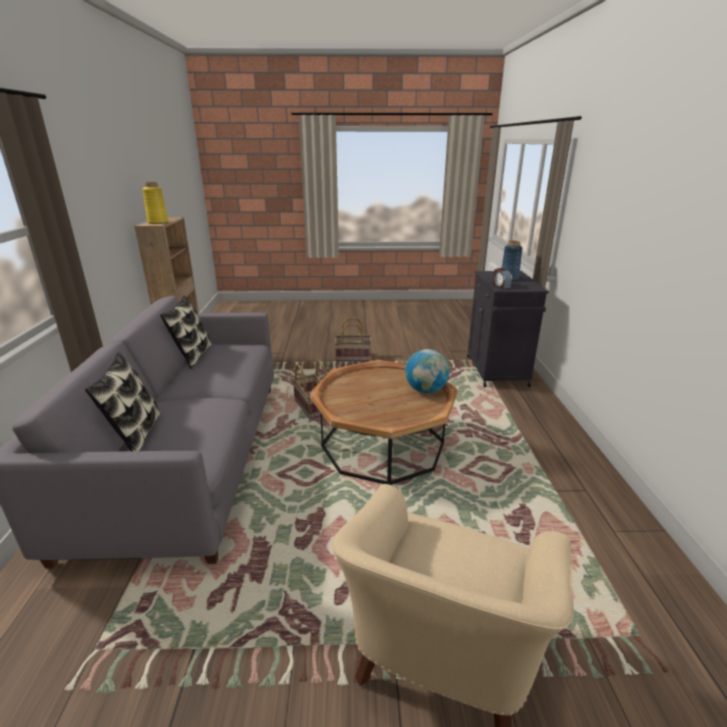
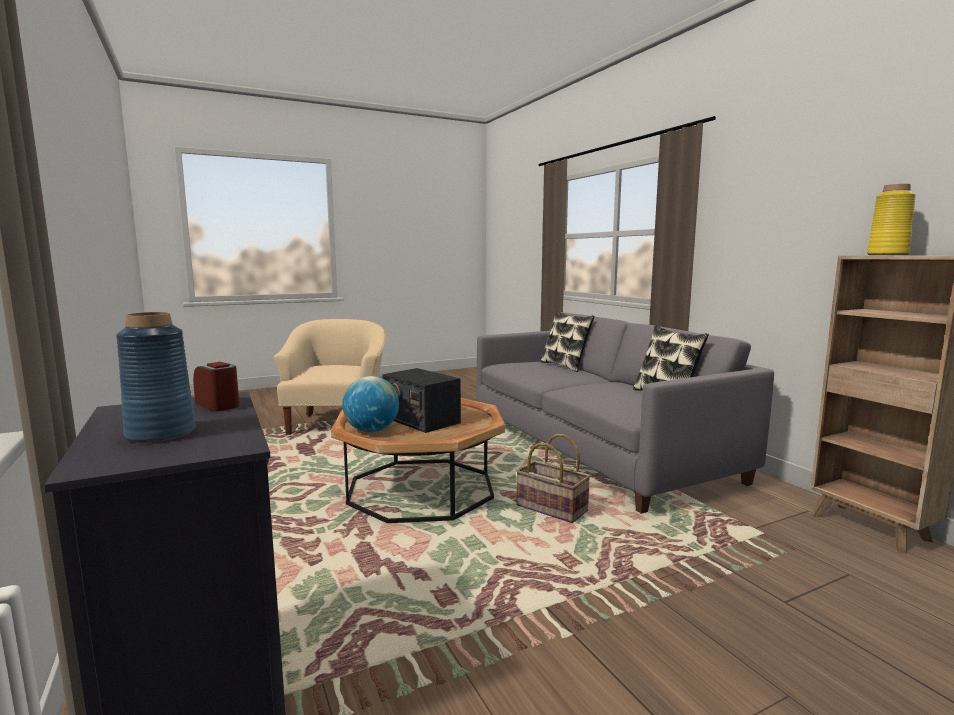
camera: 155 degrees right, 15 degrees down
(353, 357) = (624, 637): basket -> none
(381, 396) = (421, 420): none -> radio

